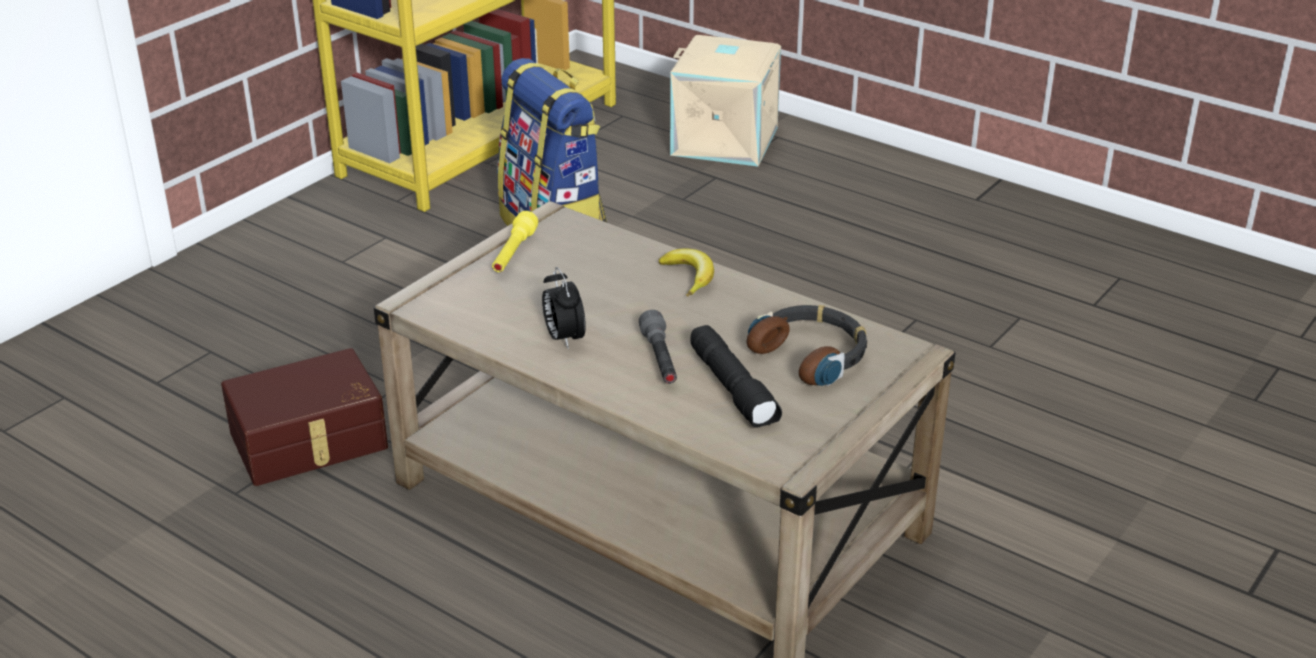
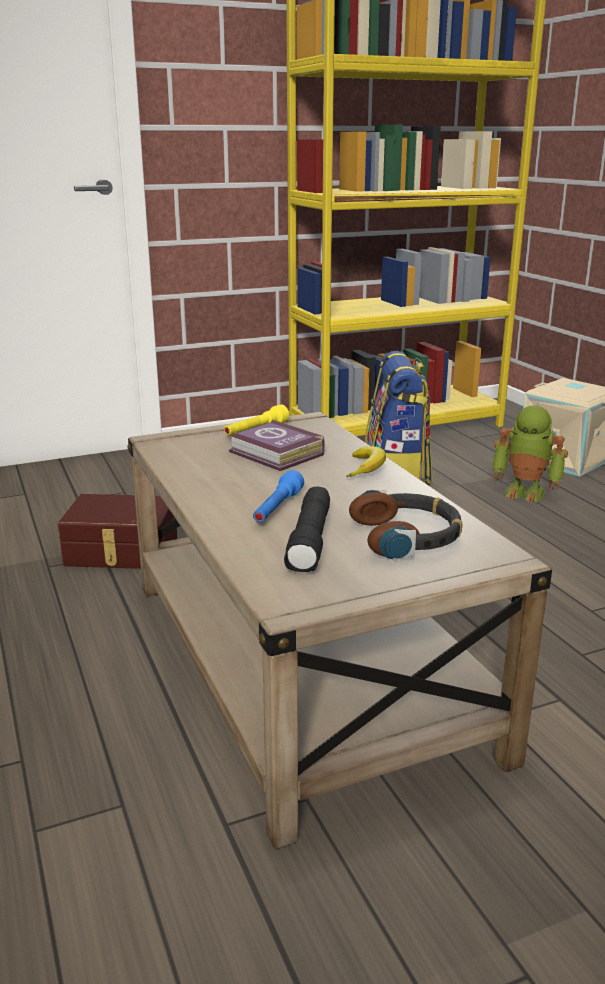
camera: 30 degrees right, 10 degrees down
(563, 338) = (224, 480): alarm clock -> none
(576, 283) = (276, 454): none -> book
(660, 359) = (277, 508): grey flashlight -> blue flashlight
(716, 207) = (526, 492): none -> toy robot

